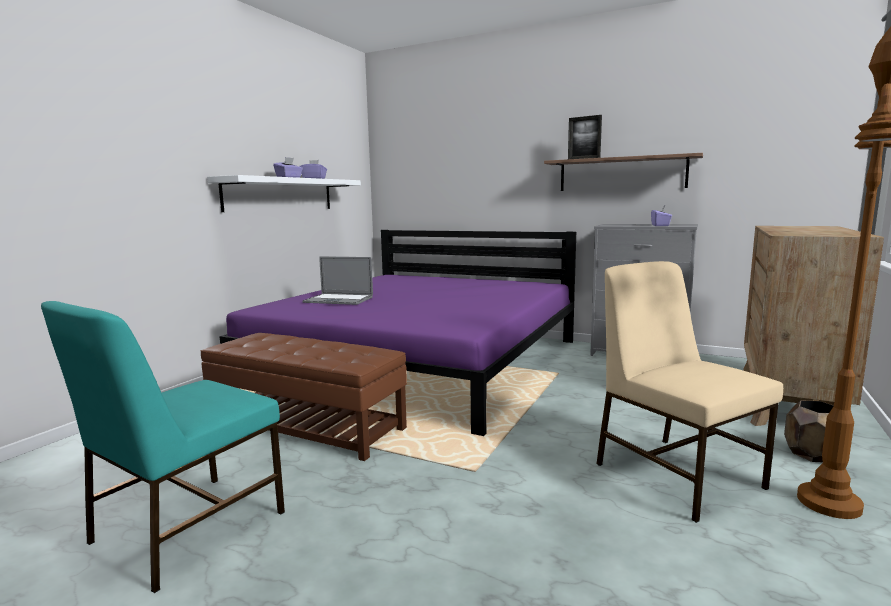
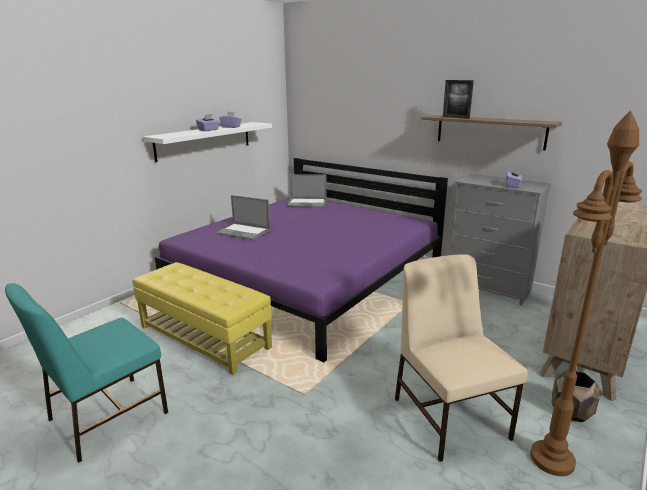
camera: 10 degrees right, 10 degrees up
(307, 425) = (204, 337): brown ottoman -> yellow ottoman
(404, 278) = (307, 203): none -> laptop

